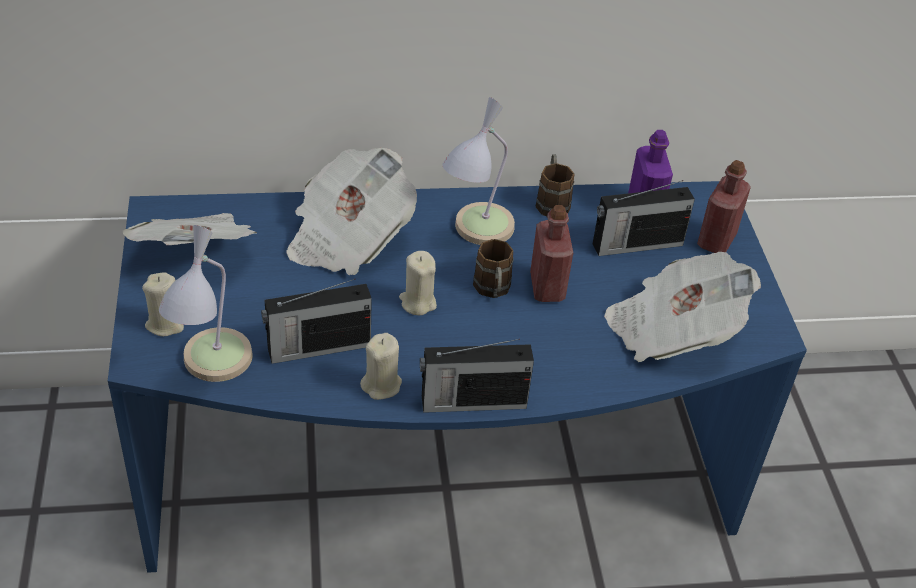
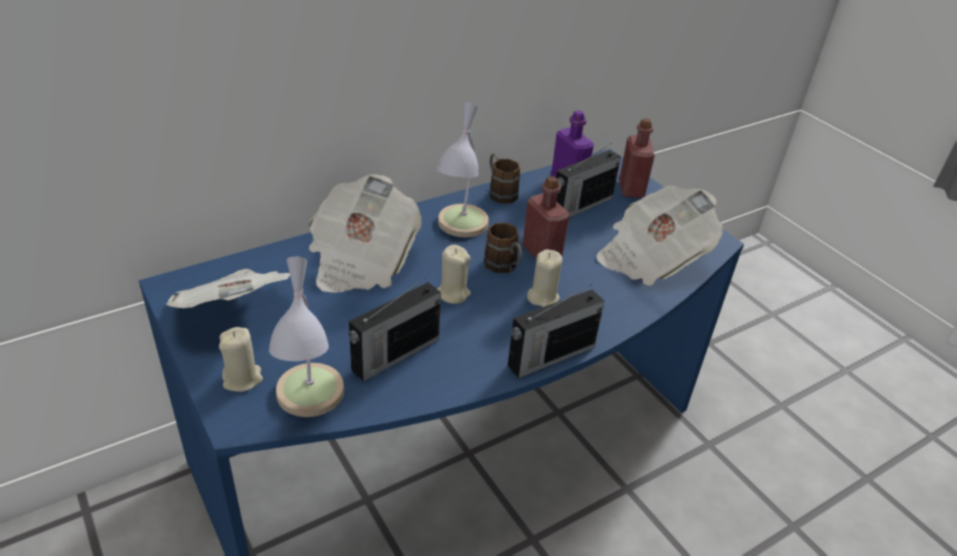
camera: 25 degrees left, 5 degrees down
(381, 385) = (469, 368): beige candle -> beige candle (542, 297)

